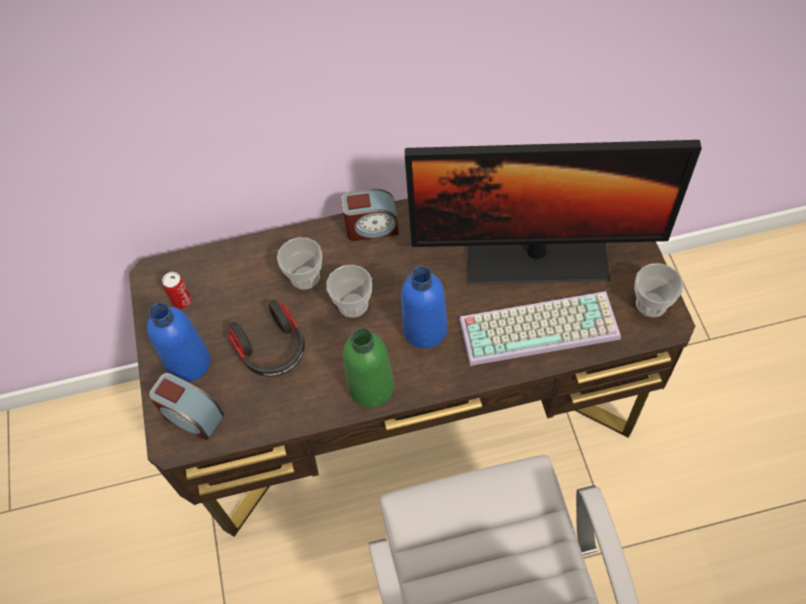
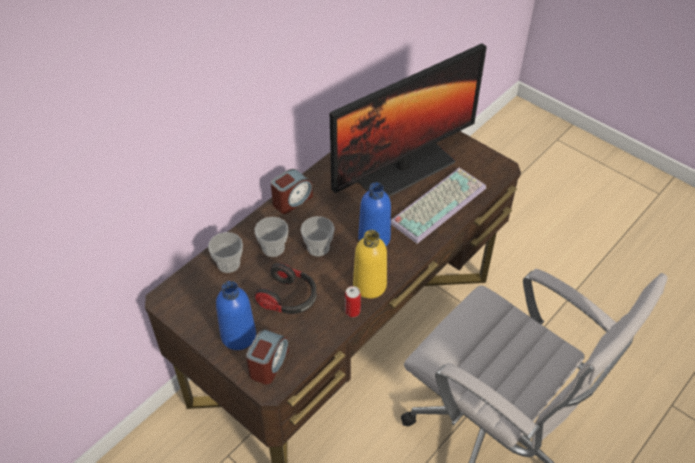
camera: 40 degrees left, 10 degrees down
(182, 301) = (201, 303): can -> can (352, 311)
(191, 416) = (268, 364): alarm clock -> alarm clock turned 60 degrees counterclockwise
(371, 387) = (369, 285): green bottle -> yellow bottle
(651, 304) = (486, 163): cup -> cup (228, 264)

